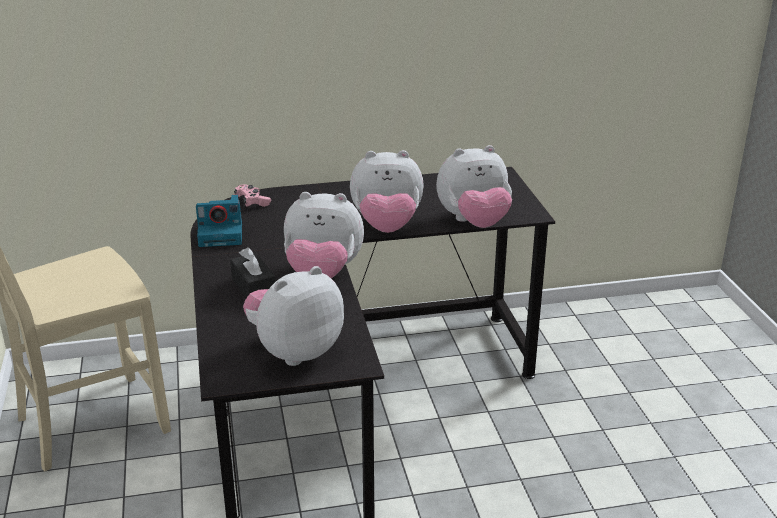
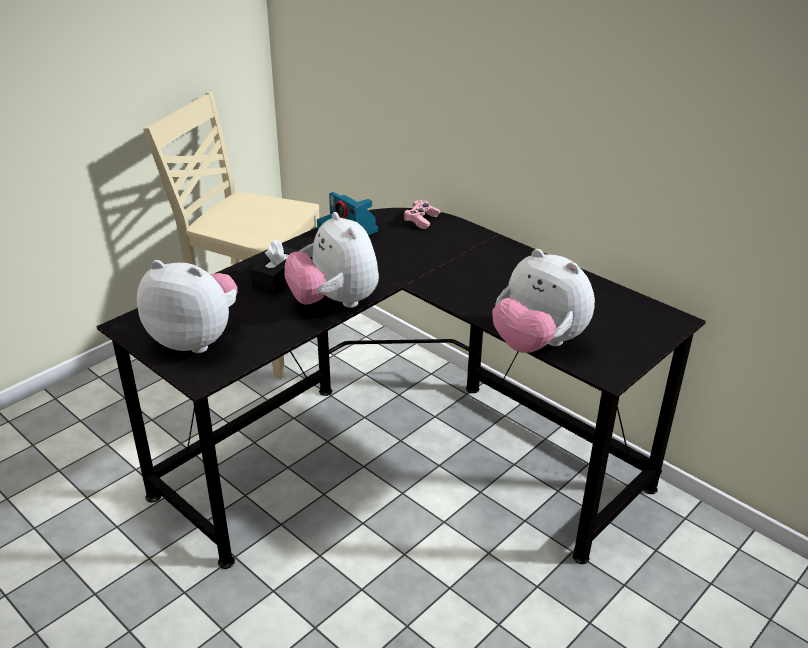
camera: 55 degrees right, 5 degrees up
(387, 227) = (462, 299): plush toy -> none

